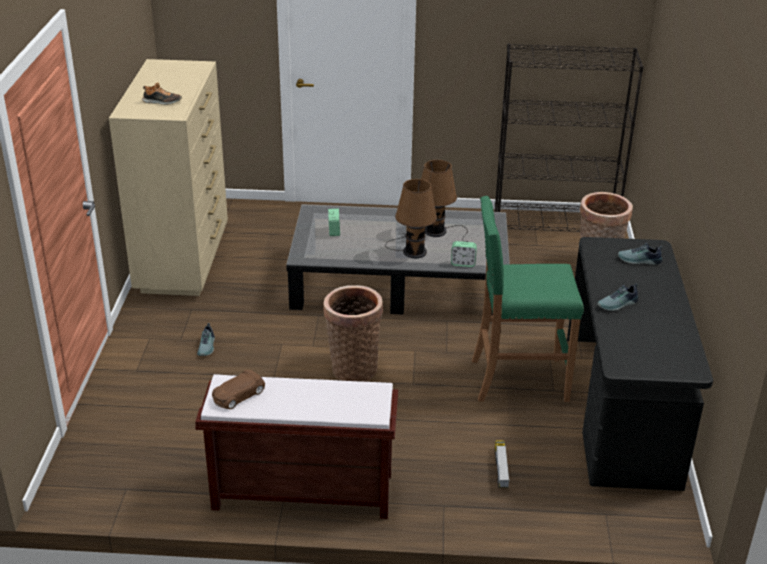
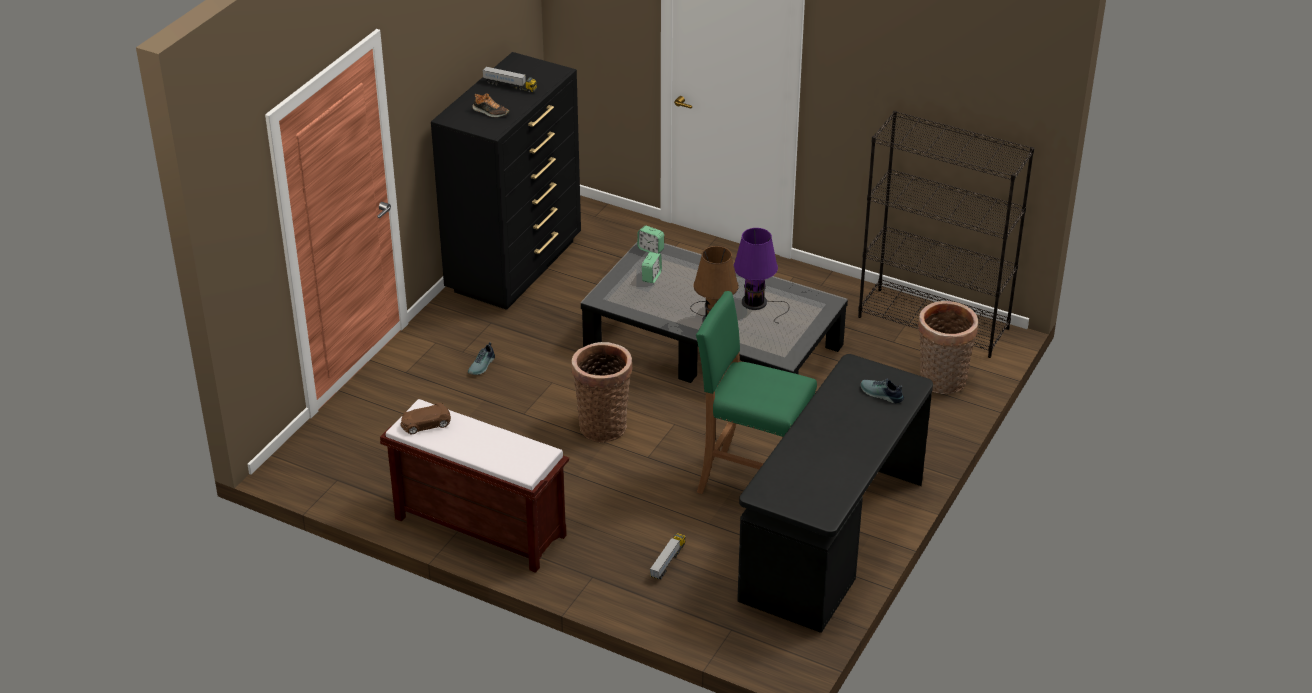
camera: 25 degrees right, 5 degrees up
(164, 81) = (510, 86): none -> toy truck
(184, 260) = (516, 266): beige dresser -> black dresser
(438, 231) = (757, 303): brown table lamp -> purple table lamp
(463, 263) = (754, 346): alarm clock -> alarm clock (650, 249)
(618, 305) = (815, 434): shoe -> none

